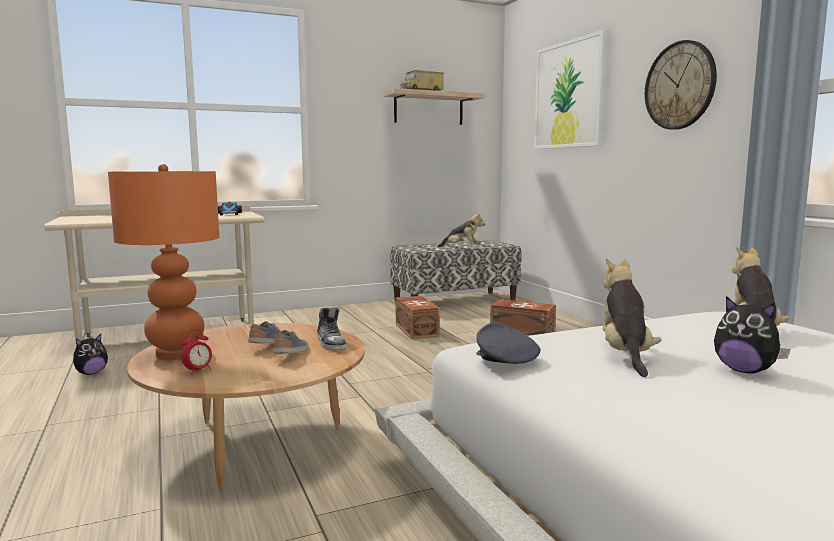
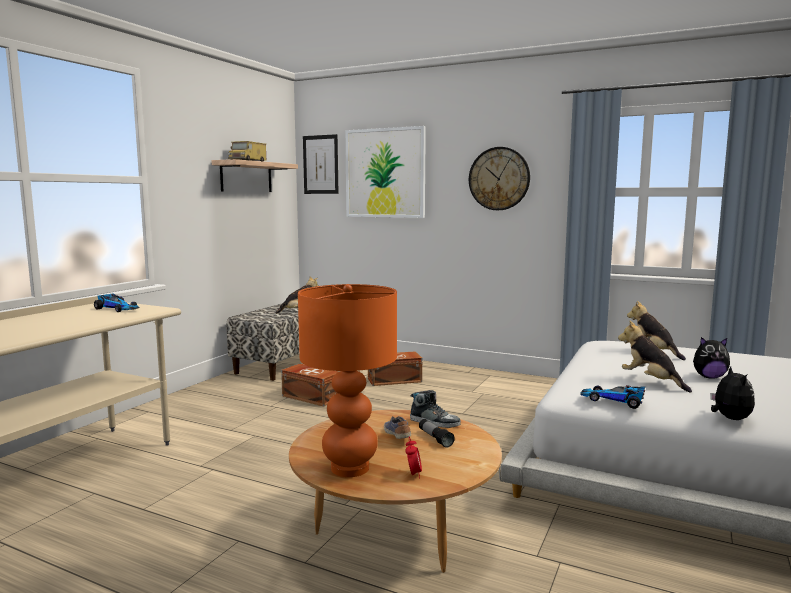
camera: 40 degrees left, 0 degrees up
(91, 373) = (61, 541): plush toy -> plush toy (729, 418)
(292, 354) = (435, 439): shoe -> flashlight
(505, 359) = (614, 400): grey cap -> toy car
(519, 93) = (320, 164): none -> picture

